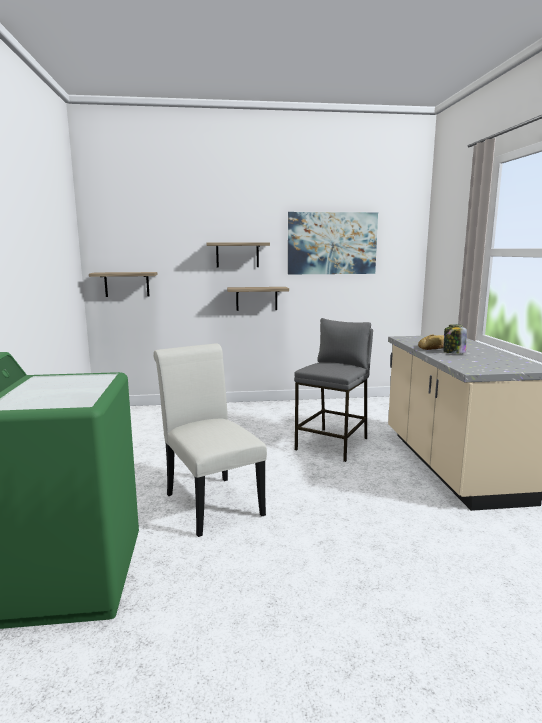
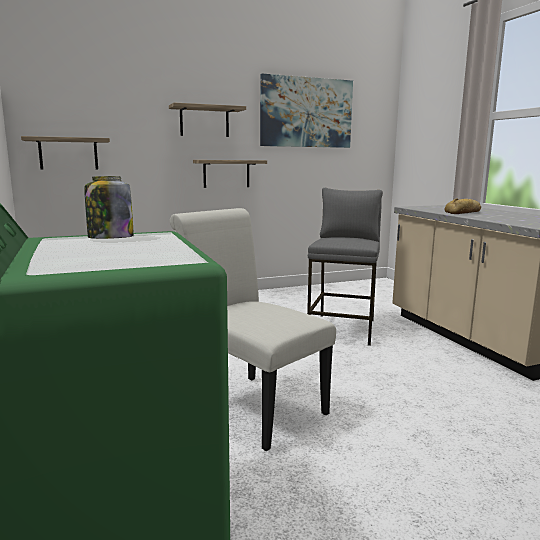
camera: 15 degrees left, 0 degrees up
(453, 353) = (487, 215): jar -> jar (110, 238)

